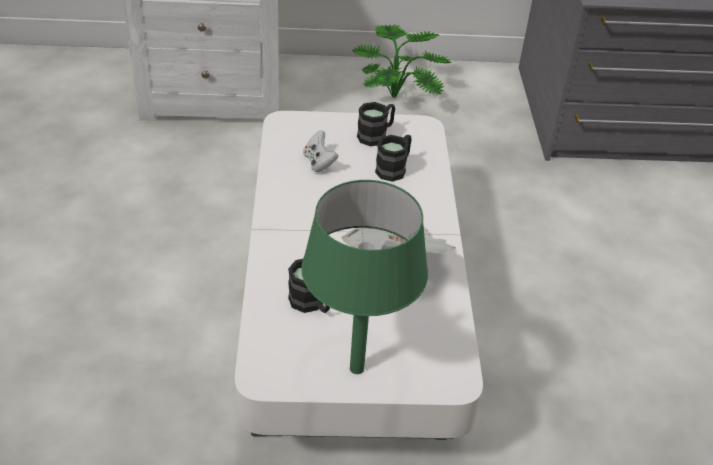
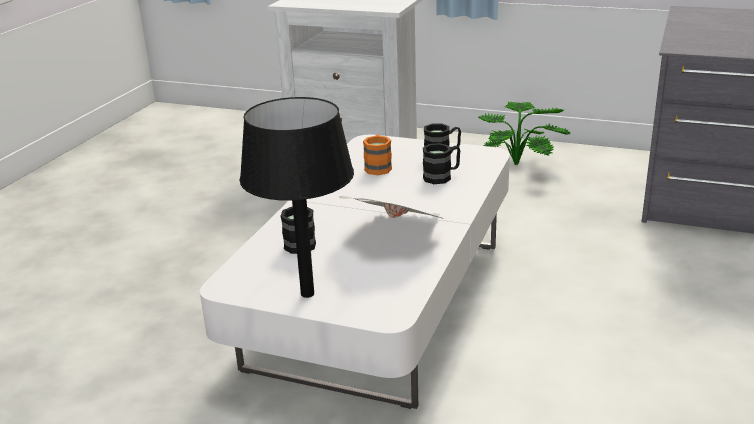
camera: 25 degrees right, 15 degrees down
(319, 162) = (378, 167): white game controller -> orange mug
(356, 368) = (307, 293): green table lamp -> black table lamp

